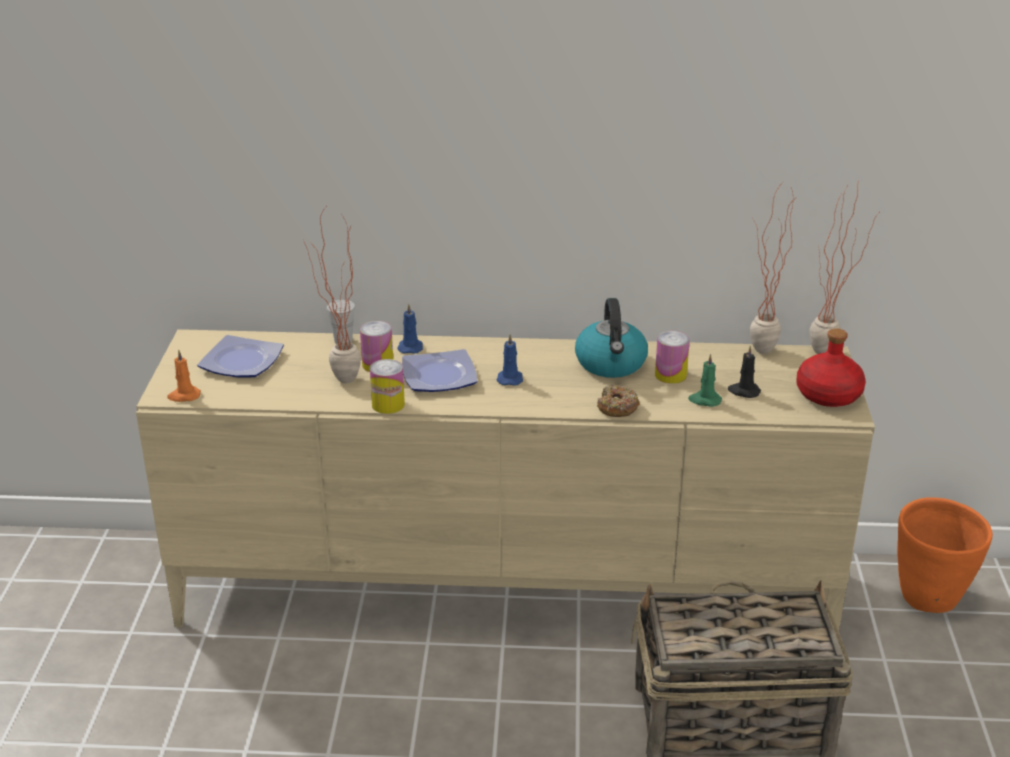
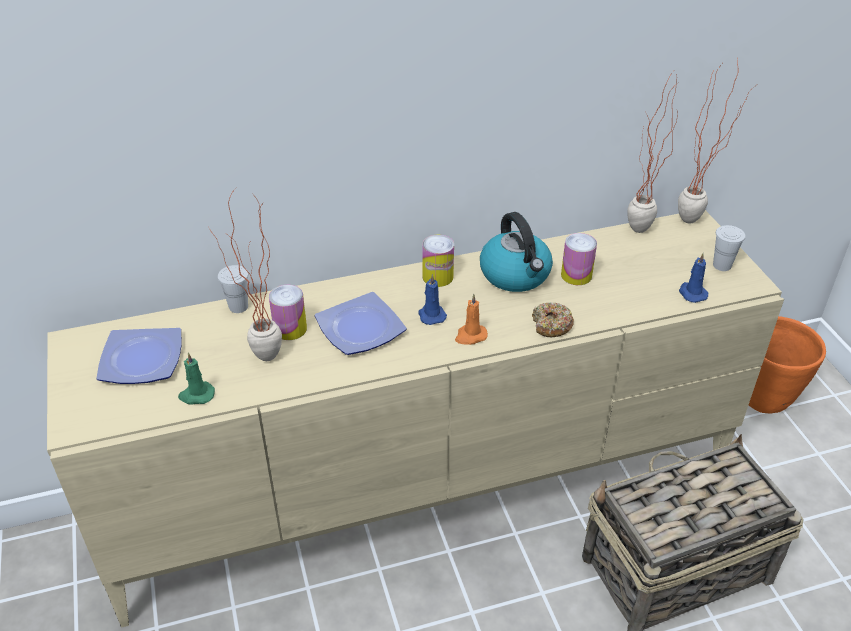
camera: 20 degrees left, 10 degrees up
(184, 396) = (97, 422): orange candle -> orange candle (470, 336)
(388, 404) = (327, 377): can -> can (438, 277)
(410, 347) = (312, 299): blue candle -> blue candle (691, 293)
(704, 400) = (623, 297): green candle -> green candle (196, 395)
(743, 391) = (650, 279): black candle -> none
(827, 394) = (722, 265): red bottle -> white cup

